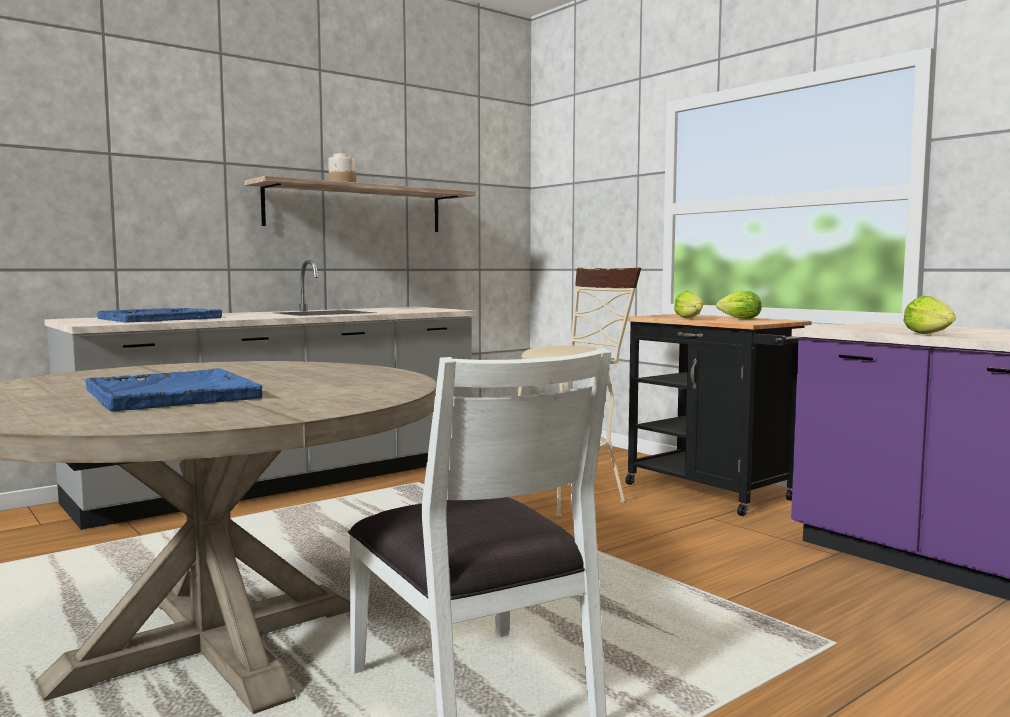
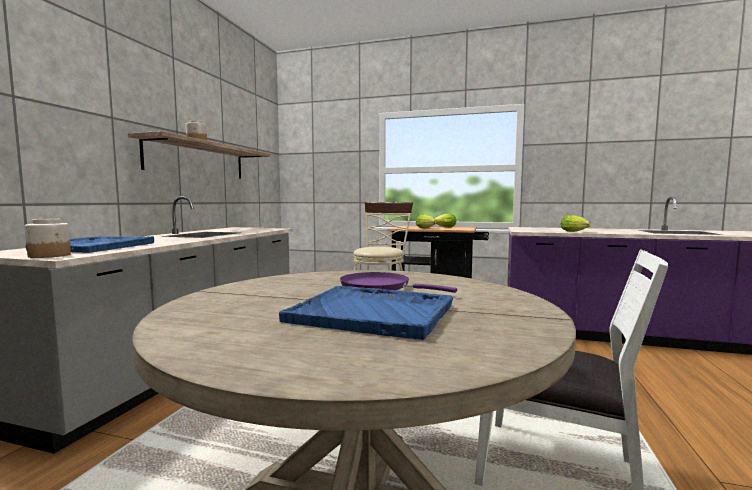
camera: 35 degrees left, 0 degrees up
(90, 323) = (50, 255): none -> jar
(289, 379) = (380, 287): none -> purple frying pan

